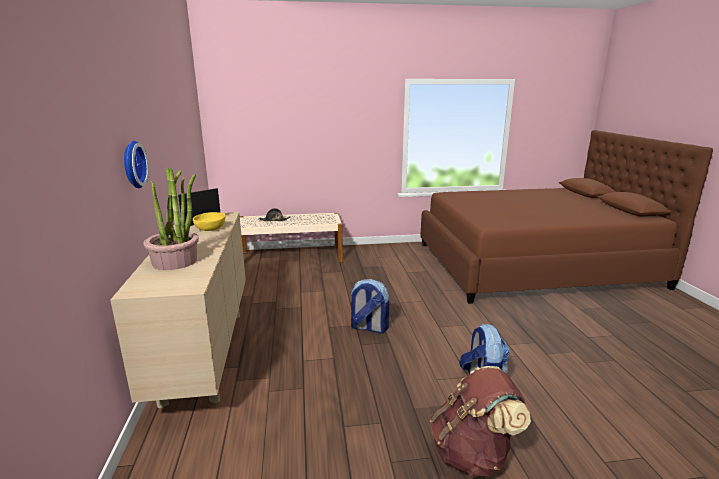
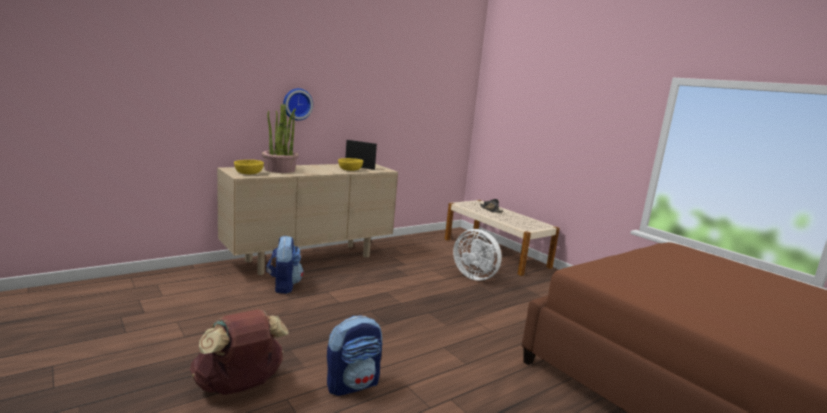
camera: 60 degrees right, 5 degrees down
(176, 281) = (248, 173): none -> yellow bowl
(329, 278) = (475, 276): none -> white fan
(368, 328) = (402, 309): backpack -> backpack (283, 286)

